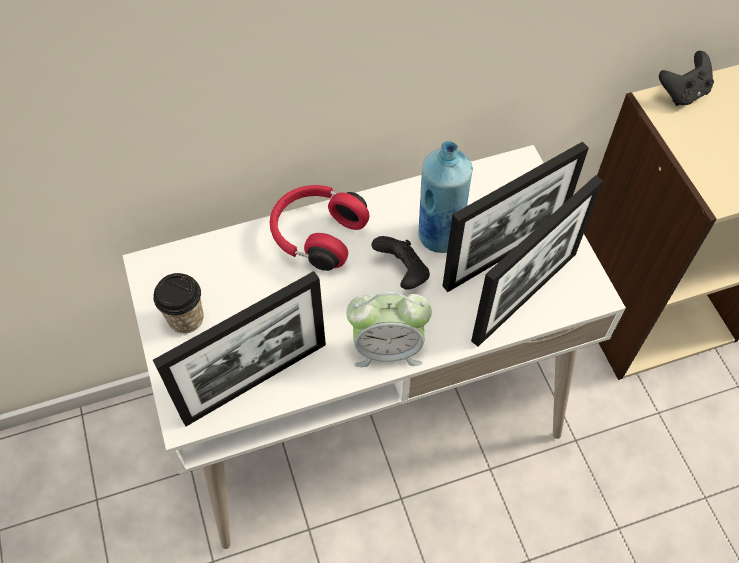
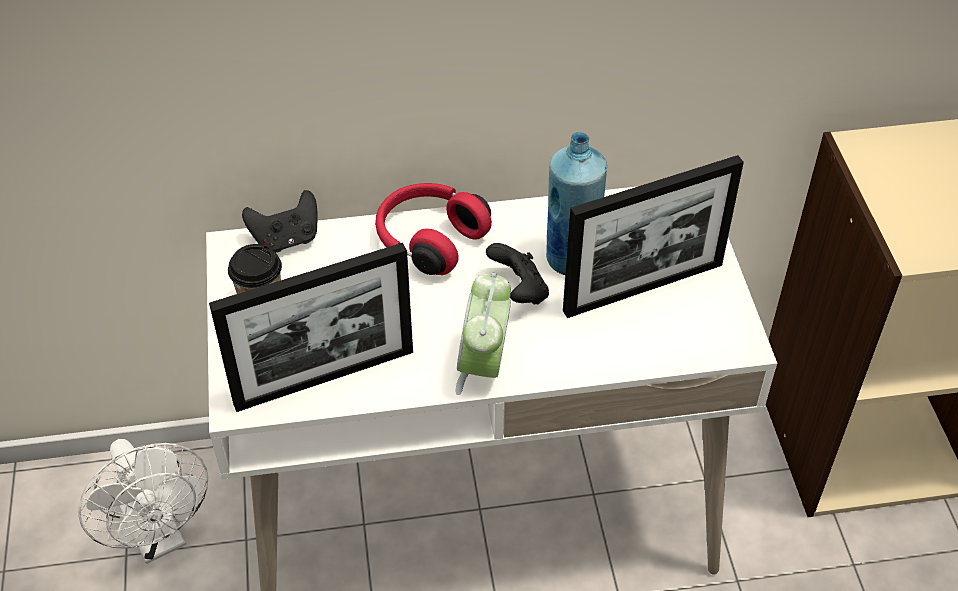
camera: 10 degrees right, 10 degrees down
(121, 480) = (159, 538): none -> white fan
(387, 348) = (483, 366): alarm clock -> alarm clock turned 90 degrees clockwise
(525, 296) = (658, 335): picture frame -> none
(683, 93) = (892, 140): black game controller -> black game controller (286, 239)

